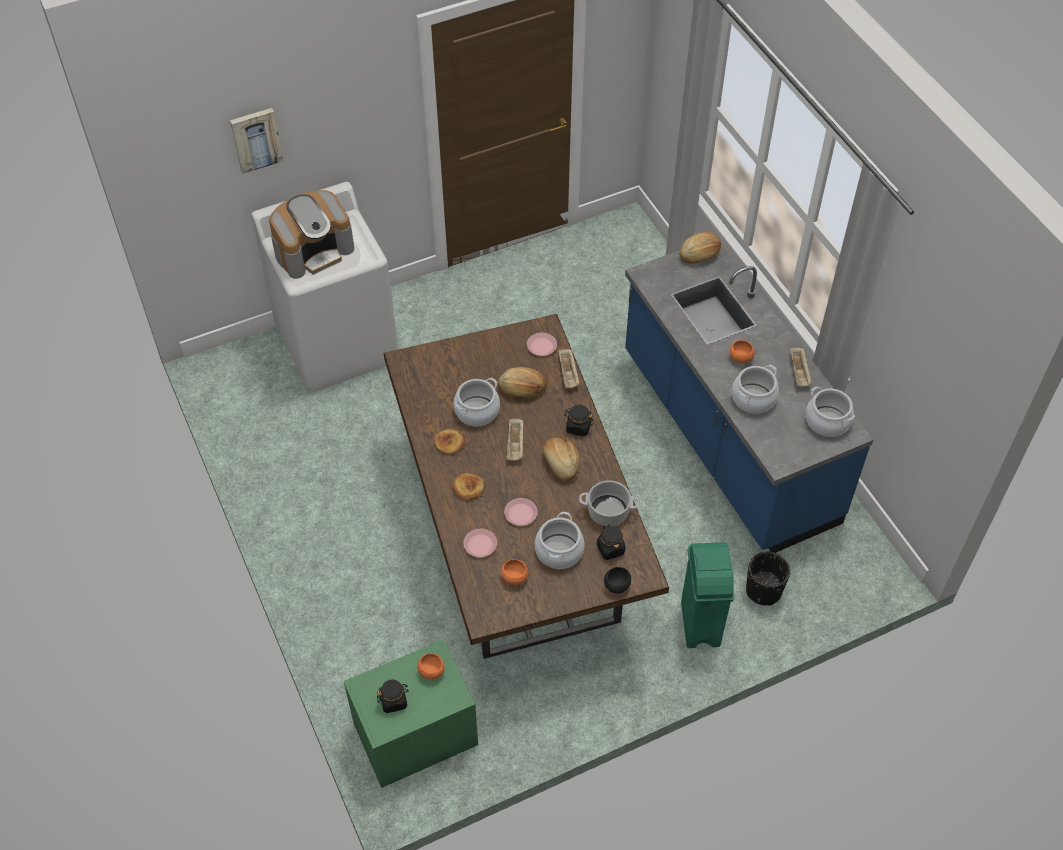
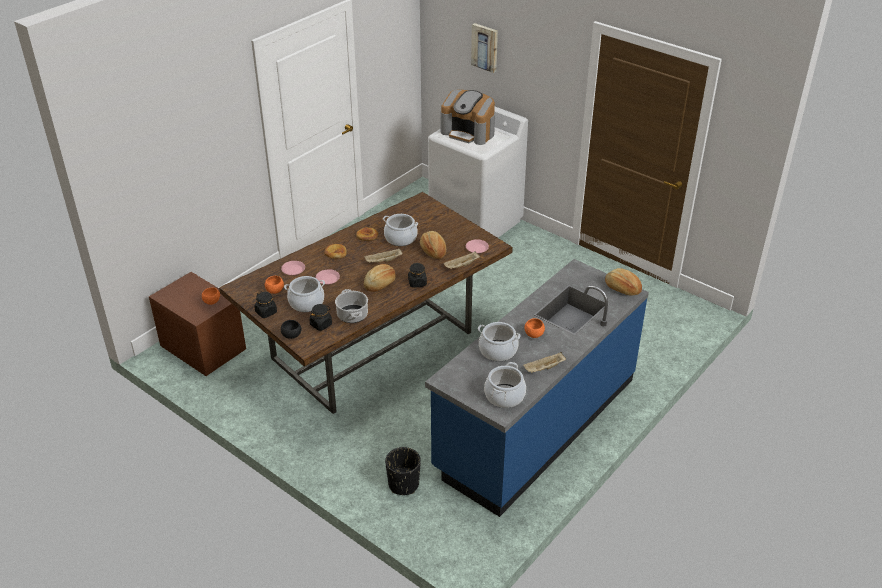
camera: 65 degrees right, 15 degrees down
(394, 701) = (184, 294): black jar -> black jar (266, 312)
(414, 734) = (202, 347): green nightstand -> brown nightstand
(700, 624) = (353, 456): green trash can -> none

